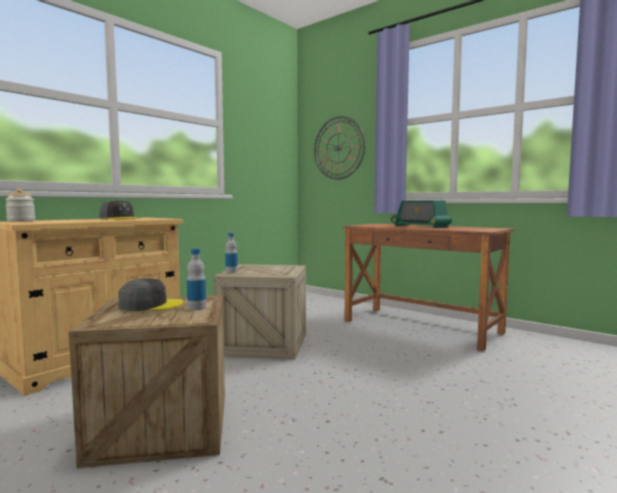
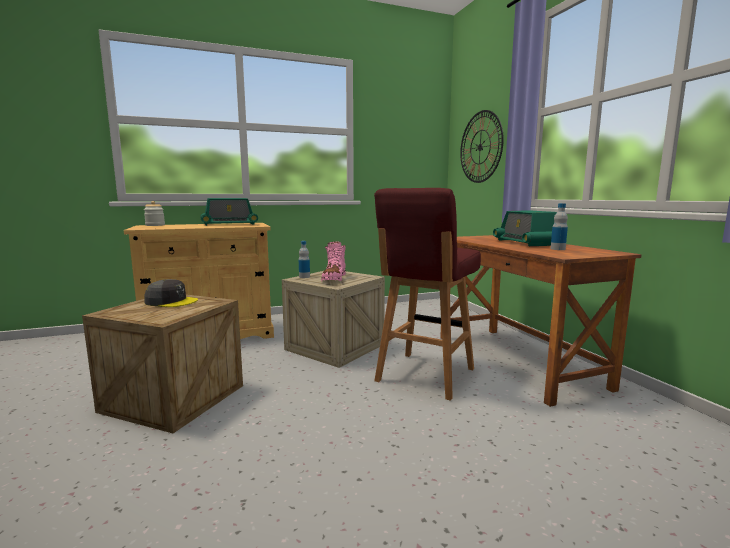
camera: 30 degrees right, 5 degrees up
(120, 218) = (229, 224): grey cap -> radio
(197, 308) = (190, 309): bottle -> bottle (557, 249)
(266, 270) = (334, 279): none -> pink boot
(375, 350) = (424, 376): none -> red stool

